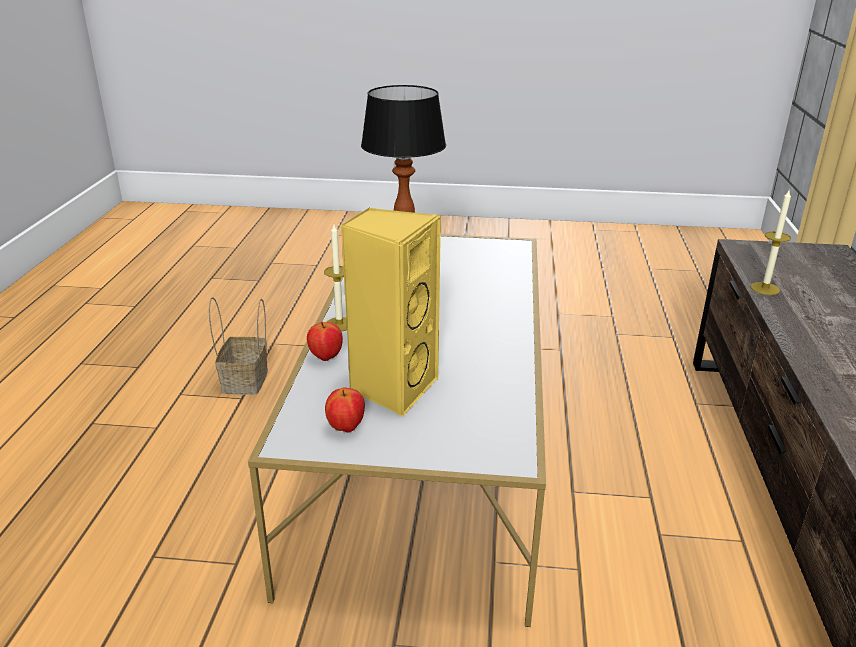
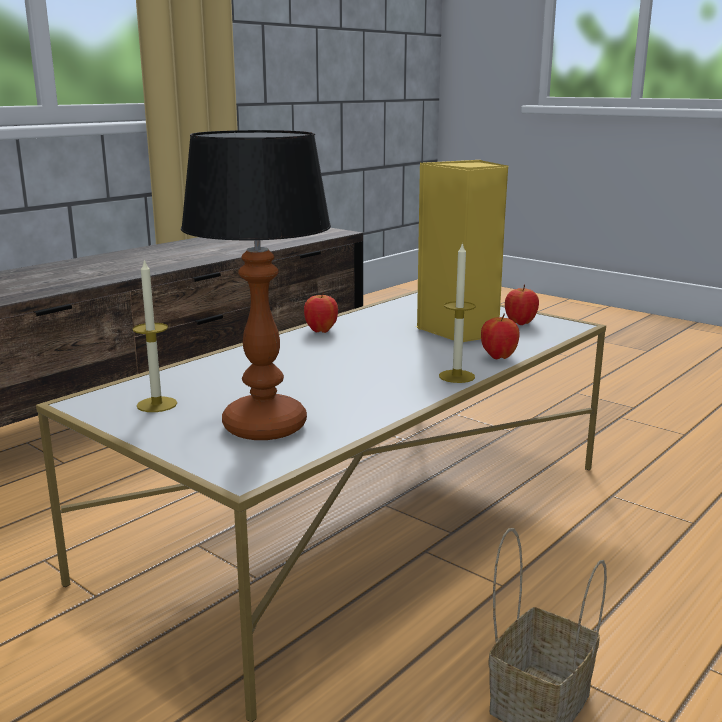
camera: 145 degrees left, 10 degrees down
(509, 345) = (321, 331): none -> apple
(765, 288) = (62, 287): candle -> candle (157, 404)

